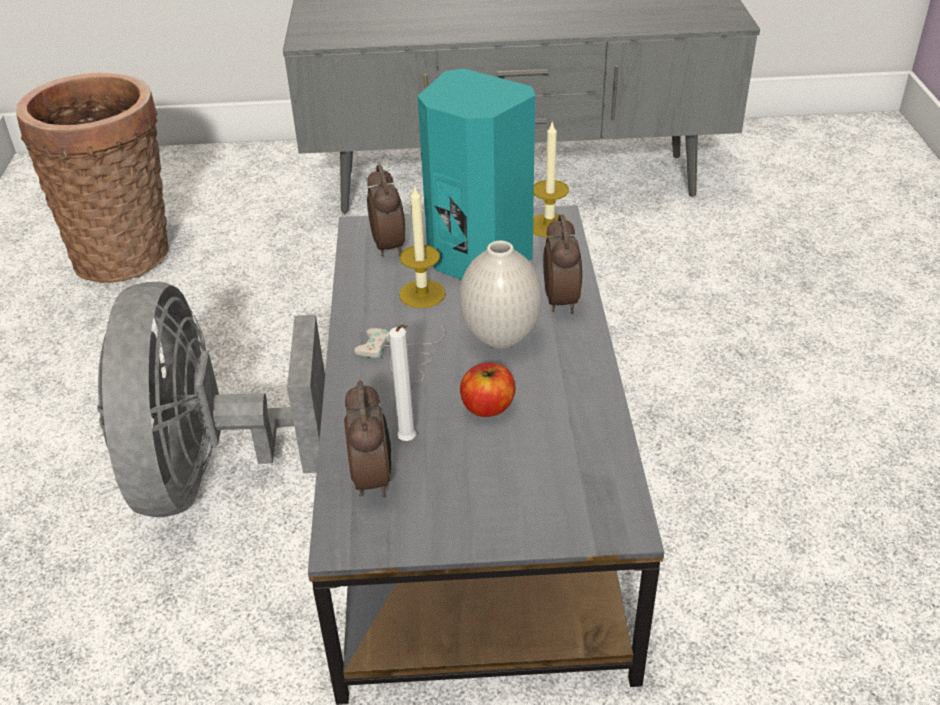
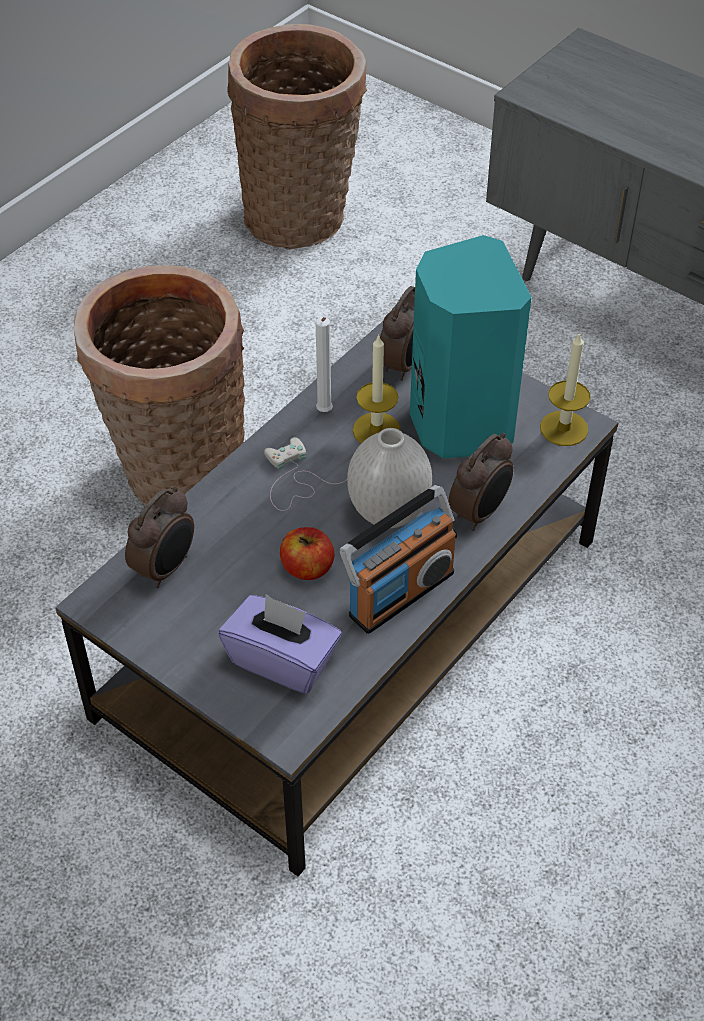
camera: 40 degrees right, 10 degrees up
(214, 471) = (178, 475): grey fan -> basket
(409, 442) = (221, 556): white candle -> white candle (324, 413)
(552, 478) = (282, 660): none -> purple tissue box
(576, 380) = (400, 593): none -> radio

